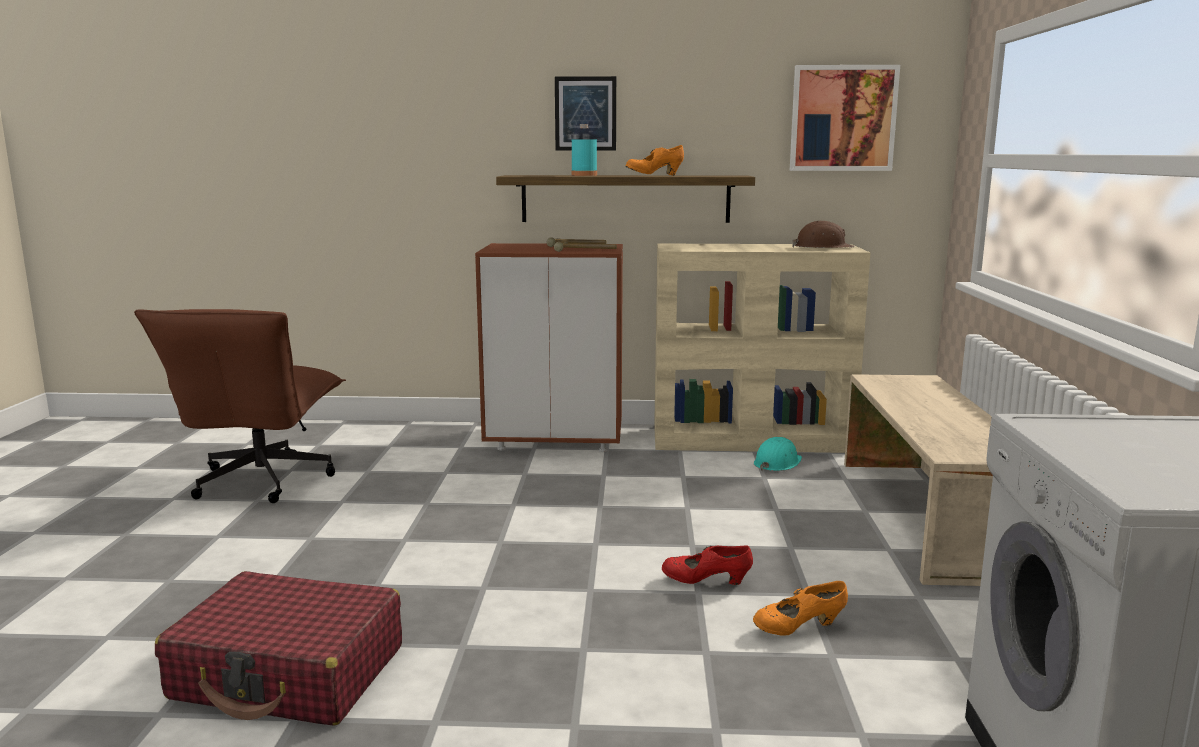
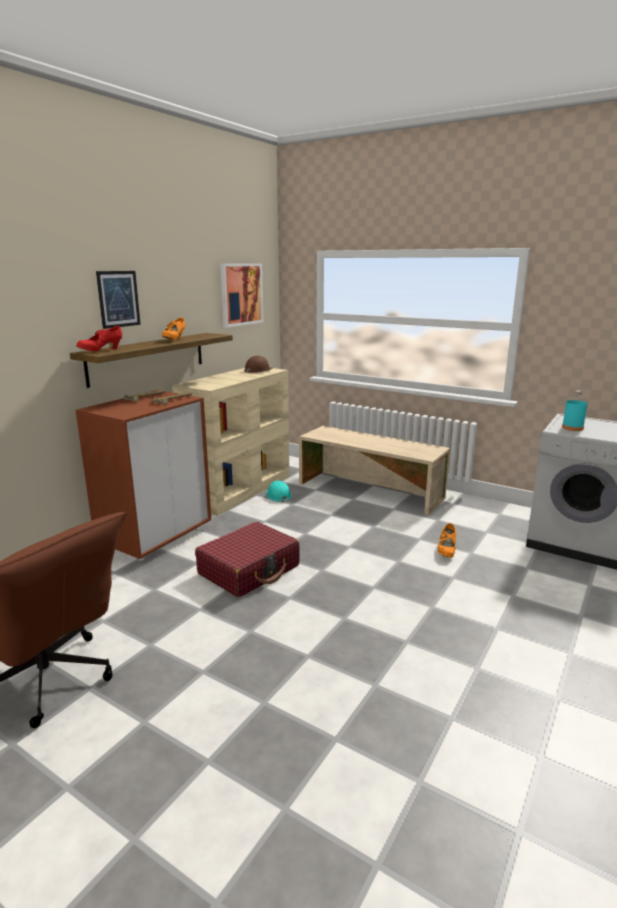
camera: 60 degrees left, 5 degrees up
(289, 673) = (399, 712): red suitcase -> red suitcase (249, 570)
(584, 175) = (135, 345): turquoise bottle -> turquoise bottle (572, 428)
(706, 582) = (390, 556): red shoe -> red shoe (101, 351)

